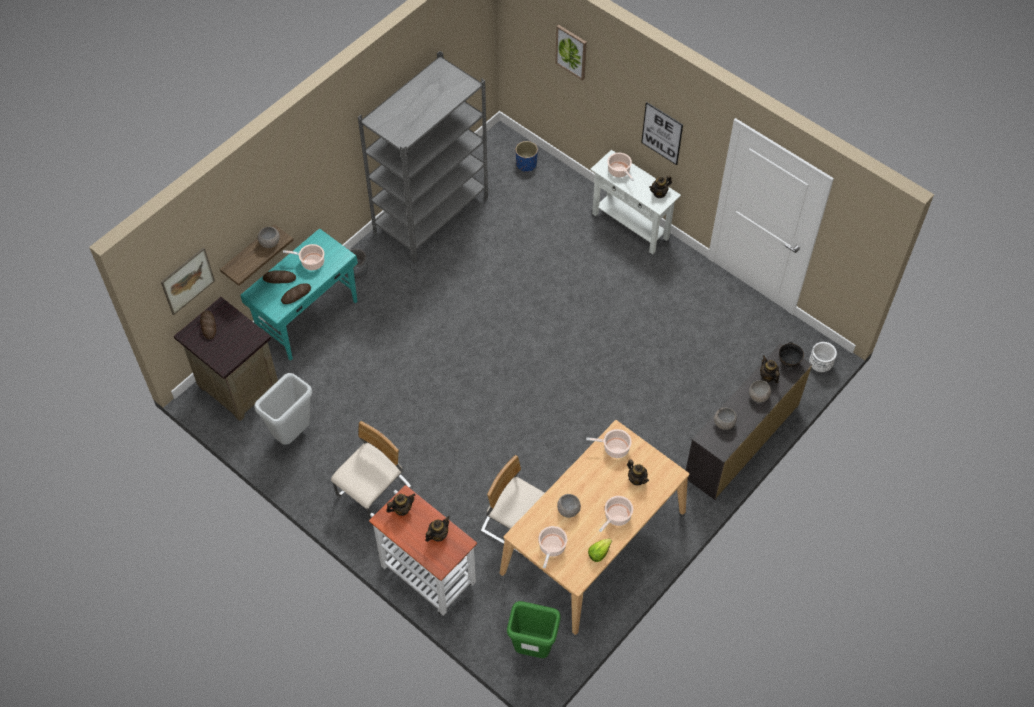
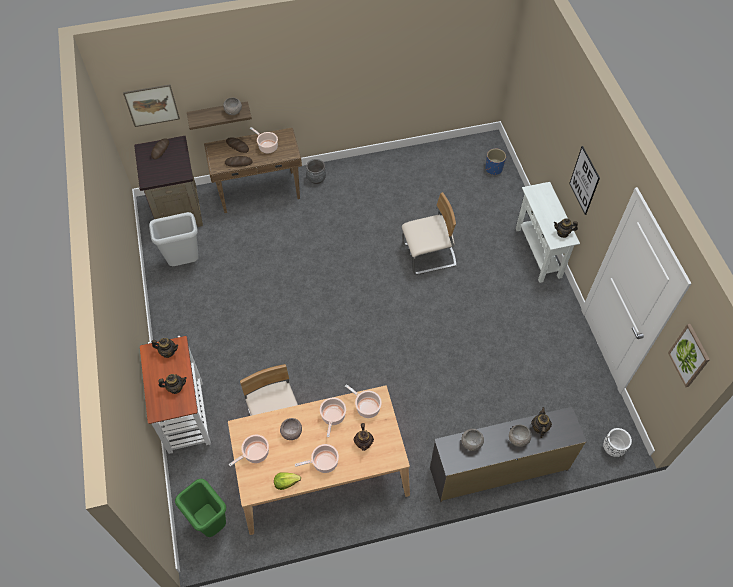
camera: 35 degrees right, 0 degrees up
(308, 318) = (260, 192): turquoise console table -> brown console table
(374, 492) = (202, 335): beige chair -> beige chair (429, 256)
(431, 215) = (397, 168): grey bookcase -> none
(571, 51) = (550, 80): picture -> picture (689, 355)
(619, 171) = (543, 200): cooking pot -> cooking pot (333, 417)
(789, 362) = (567, 427): black bowl -> none

